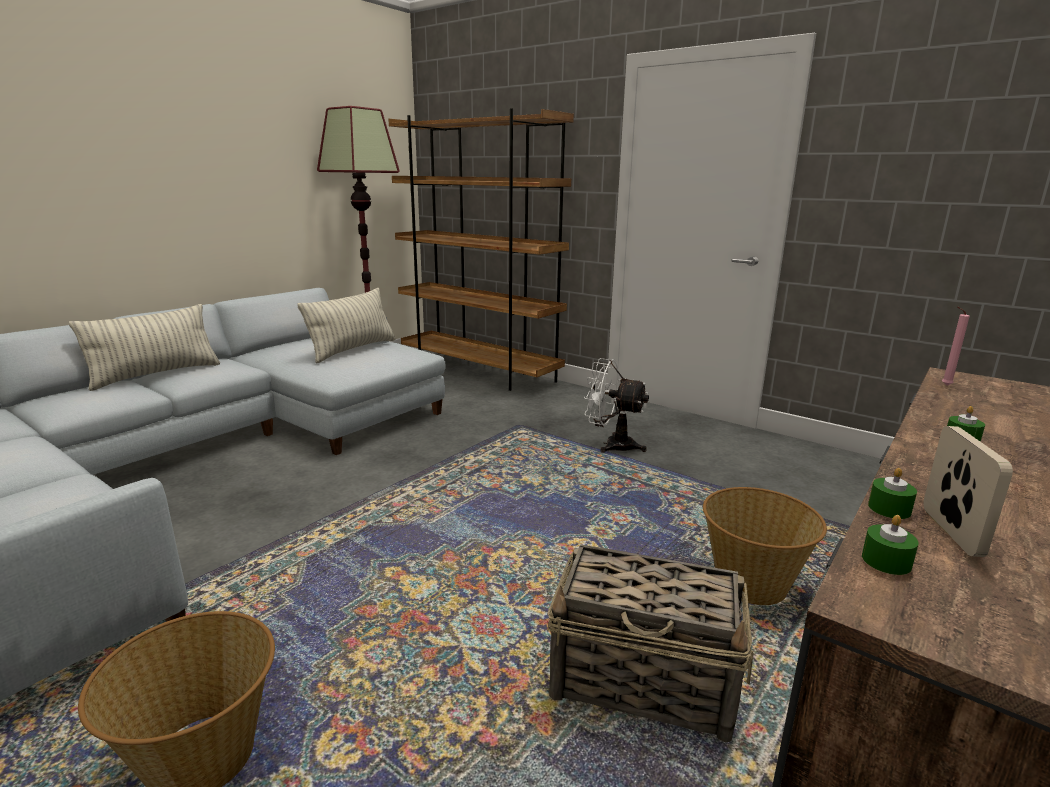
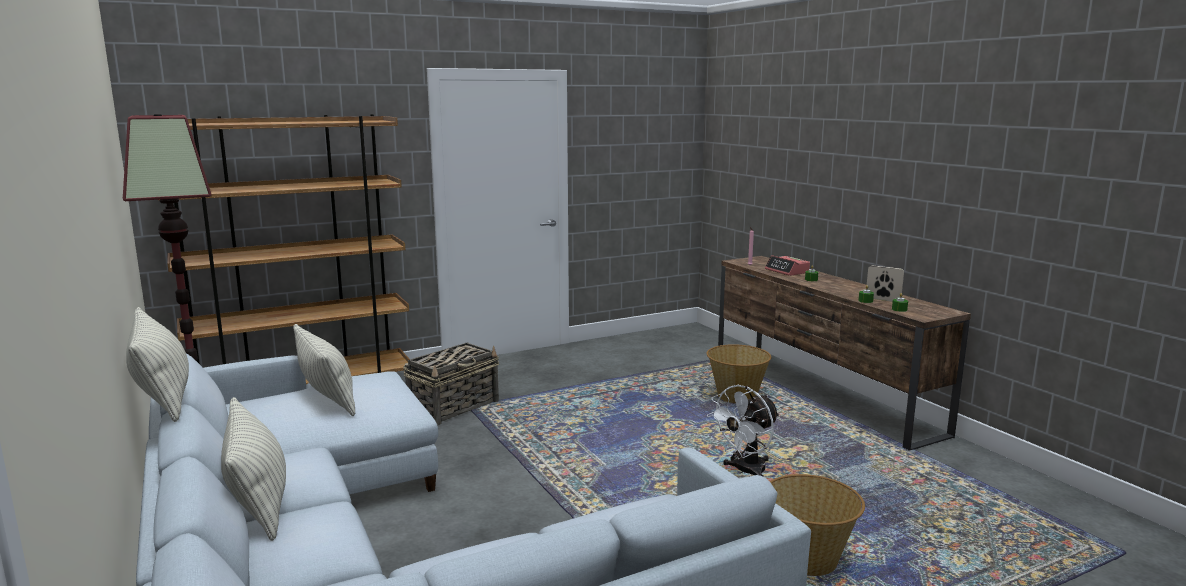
camera: 65 degrees left, 5 degrees down
(225, 299) = (163, 397): none -> pillow
(612, 445) = (545, 386): white fan -> white fan (745, 471)
(644, 681) = (795, 439): basket -> basket (455, 406)
(979, 415) = (787, 271): none -> alarm clock

